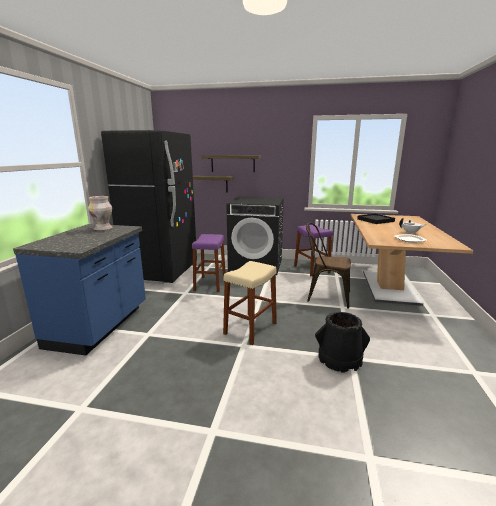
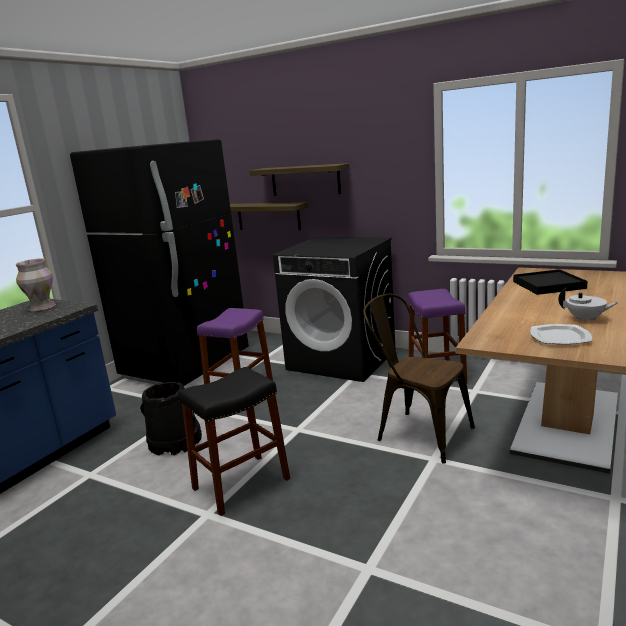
camera: 20 degrees right, 0 degrees up
(250, 328) = (241, 484): beige stool -> black stool
(339, 359) = (344, 567): black bucket -> black bucket (174, 441)

